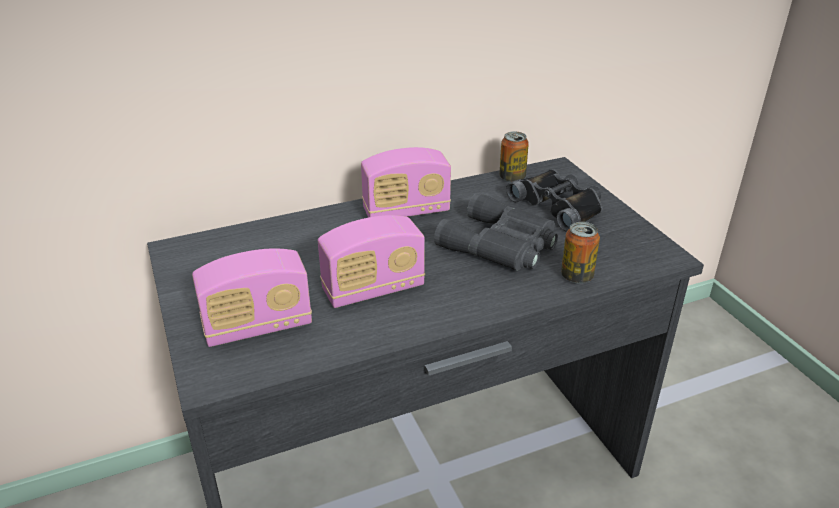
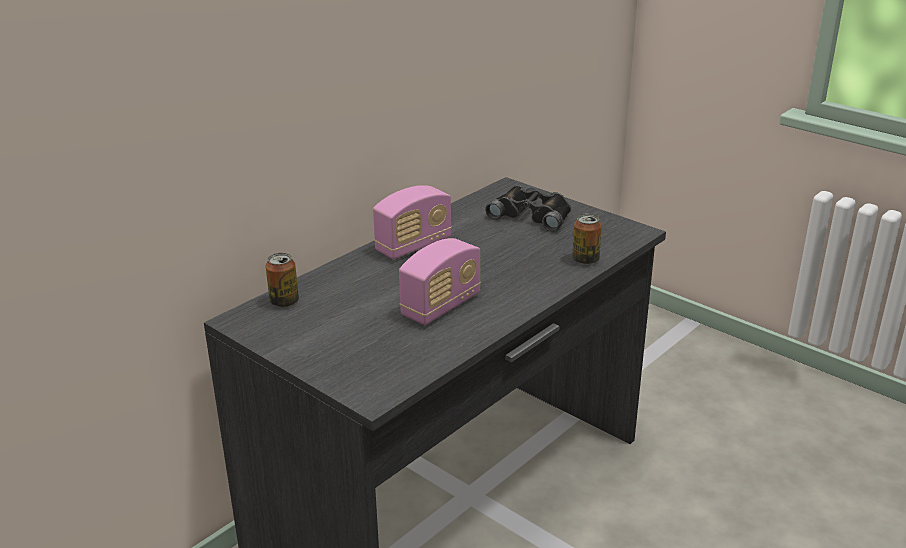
camera: 25 degrees left, 5 degrees down
(258, 326) = (374, 354): radio -> none
(501, 245) = (512, 252): grey binoculars -> none
(512, 178) = (477, 202): can -> can (284, 302)

